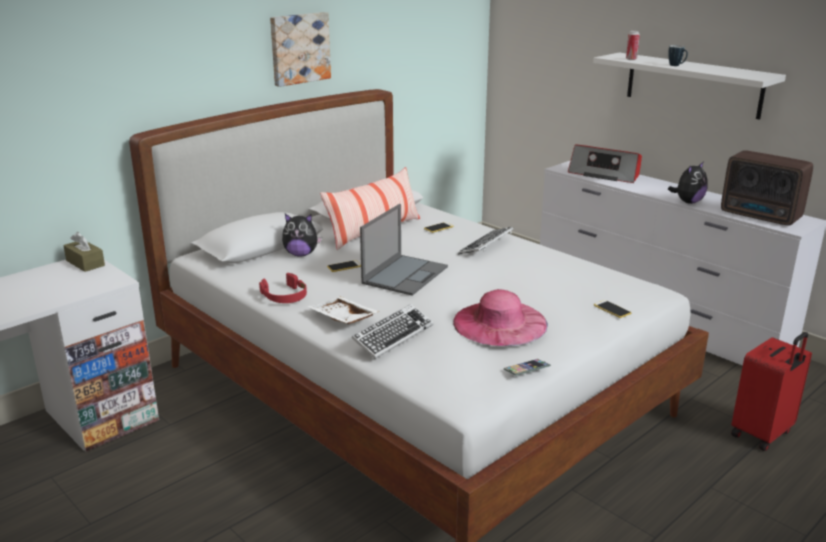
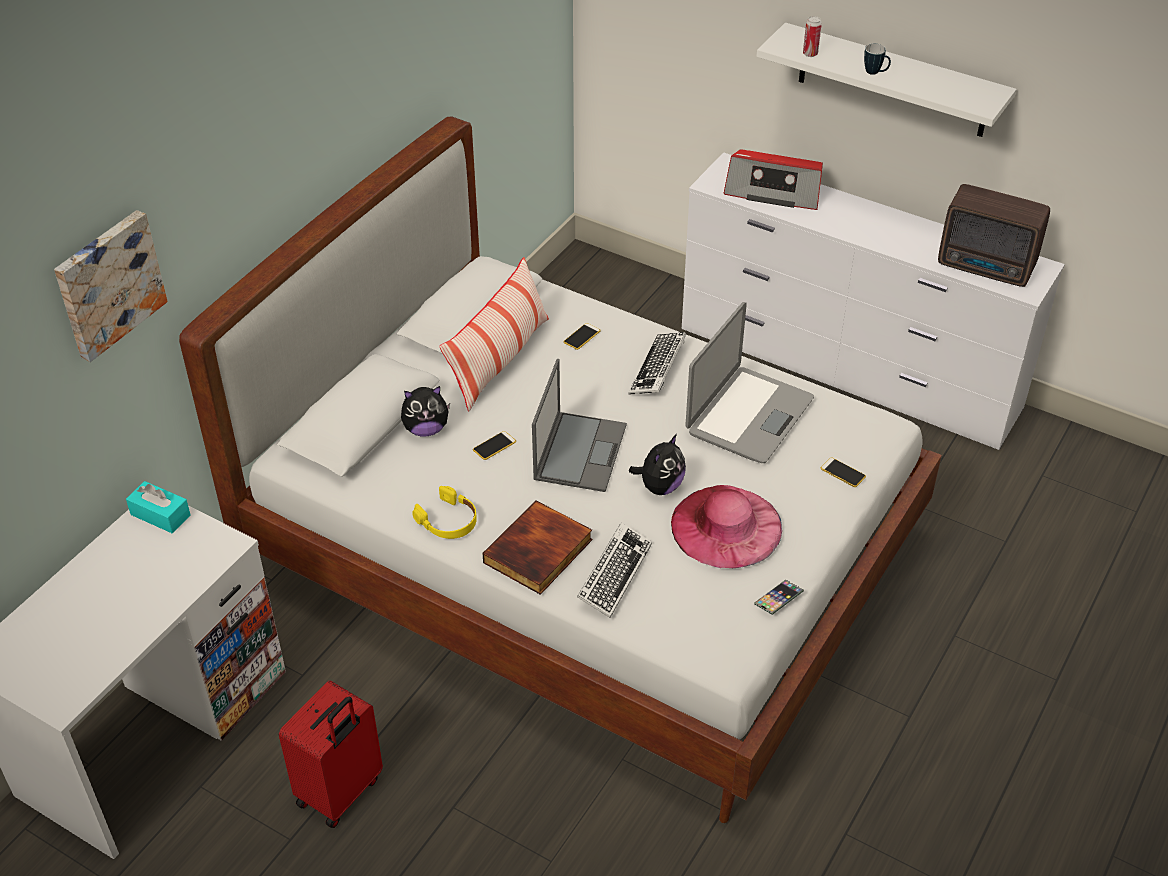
camera: 15 degrees left, 20 degrees up
(85, 263) = (160, 515): brown tissue box -> turquoise tissue box
(285, 296) = (448, 521): red headphones -> yellow headphones
(299, 48) = (350, 113): picture -> picture (108, 283)
(342, 319) = (539, 552): white tray -> book
(545, 273) = (748, 415): none -> laptop
(688, 202) = (894, 247): plush toy -> plush toy (660, 486)
(763, 434) = (999, 545): red suitcase -> red suitcase (341, 792)

